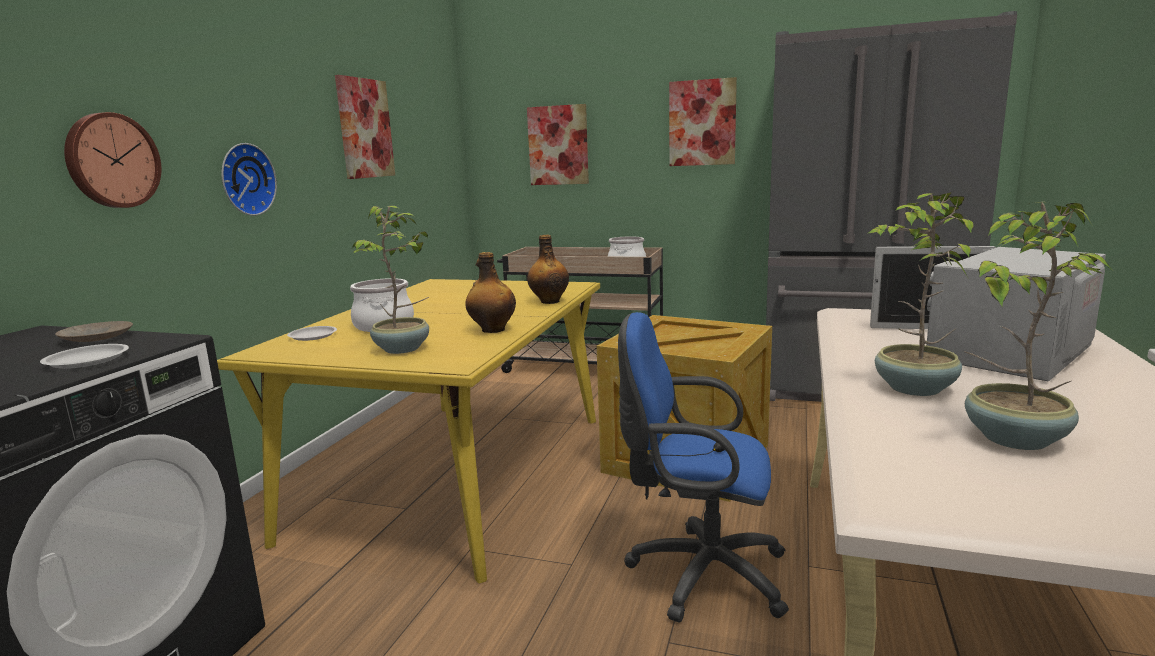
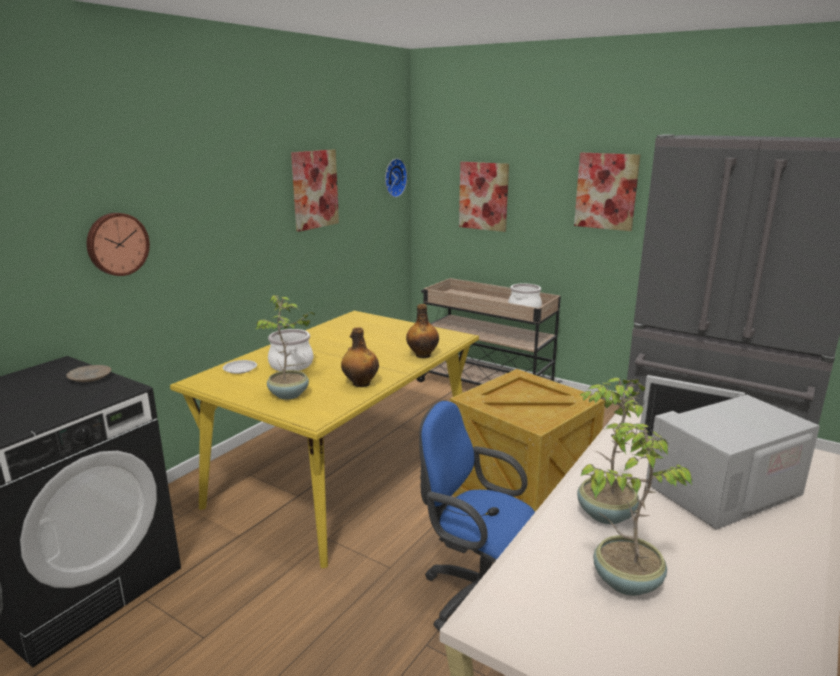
camera: 15 degrees right, 5 degrees up
(87, 361) = (76, 403): white plate -> none
(245, 179) = (212, 243): wall clock -> wall clock (393, 177)

